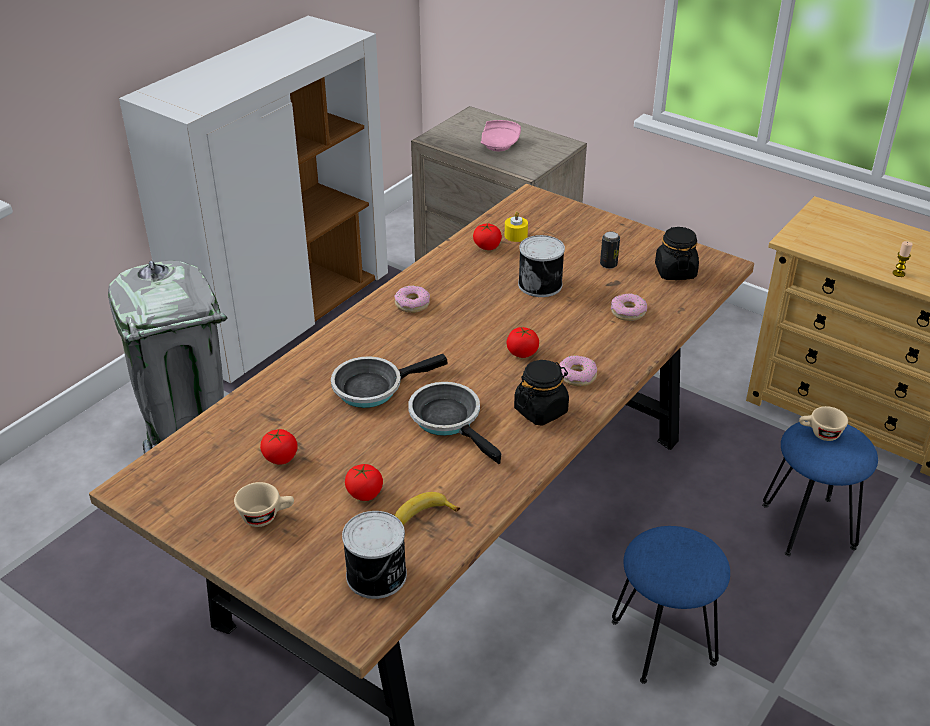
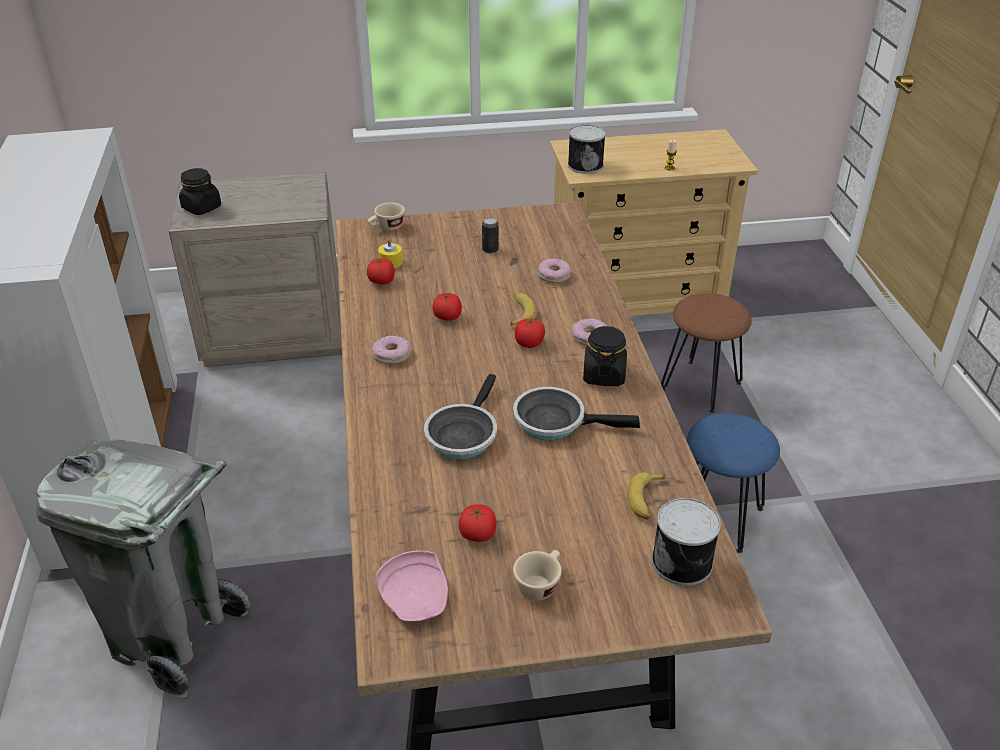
camera: 45 degrees left, 0 degrees up
(364, 493) = (582, 513): tomato -> tomato (447, 317)
(500, 144) = (255, 201): pink plate -> pink plate (416, 598)
(541, 284) = (465, 288): can -> can (585, 165)
(552, 326) = (520, 313): none -> banana
(675, 271) = (541, 232): black jar -> black jar (201, 207)
(808, 526) = (701, 386): blue stool -> brown stool
(820, 434) = (700, 307): beige cup -> beige cup (387, 228)

